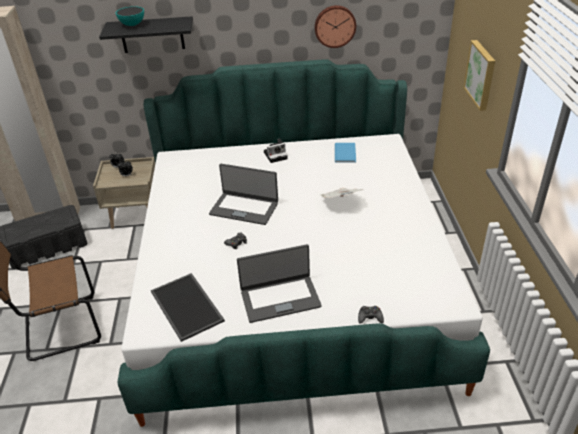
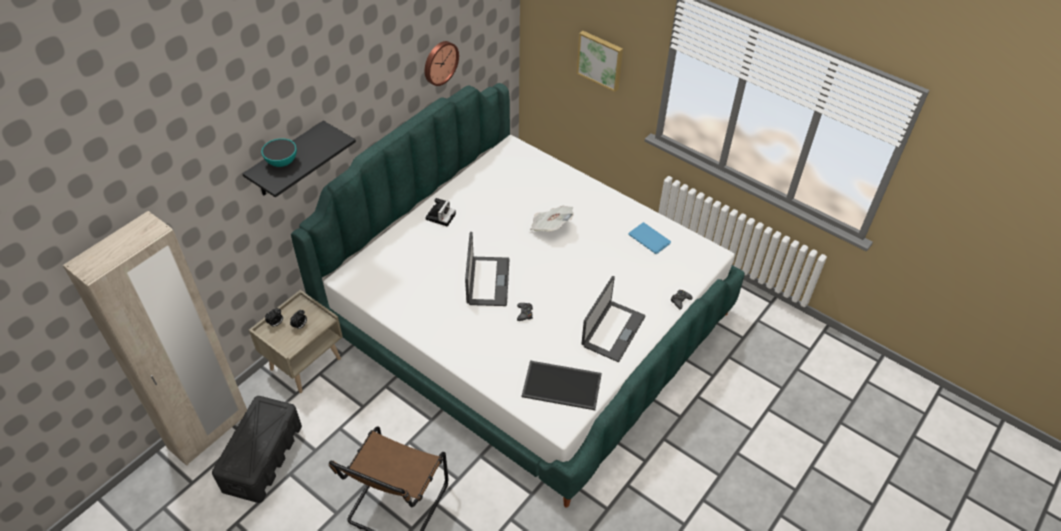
camera: 50 degrees left, 10 degrees up
(244, 208) = (487, 281): laptop -> laptop turned 60 degrees counterclockwise
(346, 153) = (494, 178): blue book -> blue book (649, 238)

